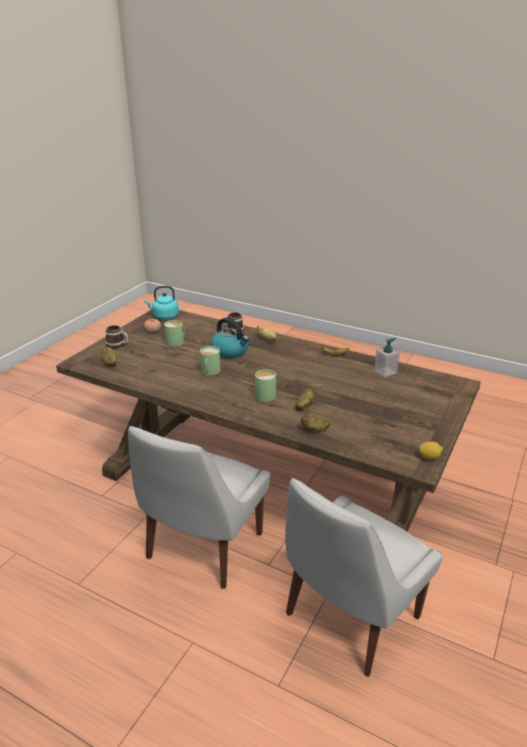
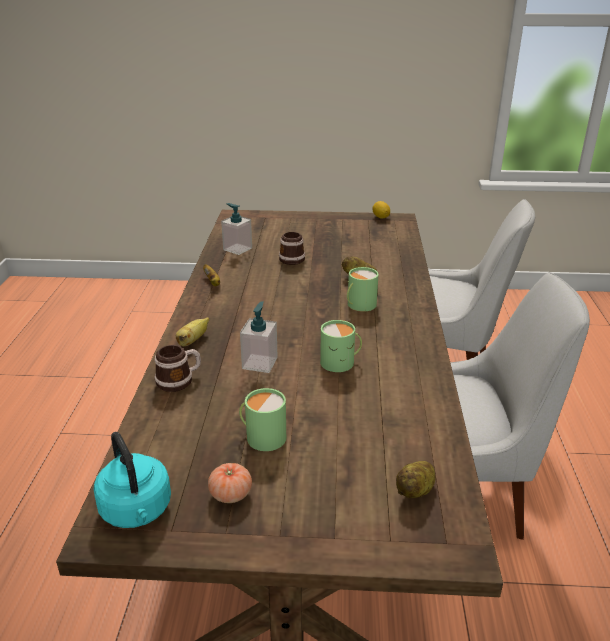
camera: 115 degrees left, 0 degrees up
(118, 345) = (334, 520): mug -> mug (291, 258)
(230, 351) = (260, 363): kettle -> soap dispenser
(315, 429) = (397, 265): potato -> none

